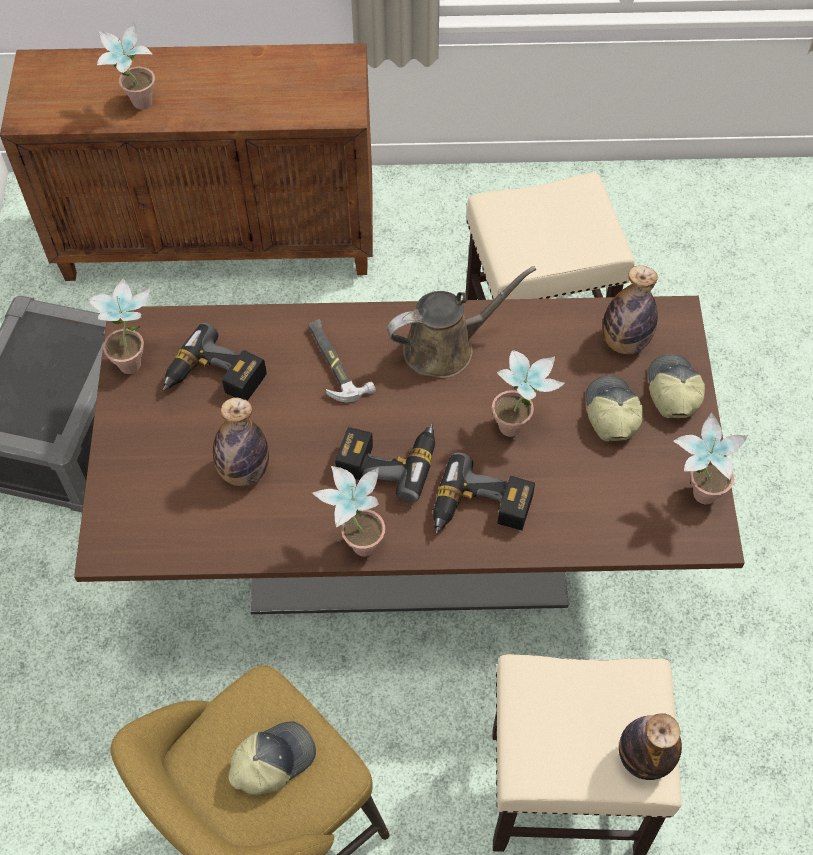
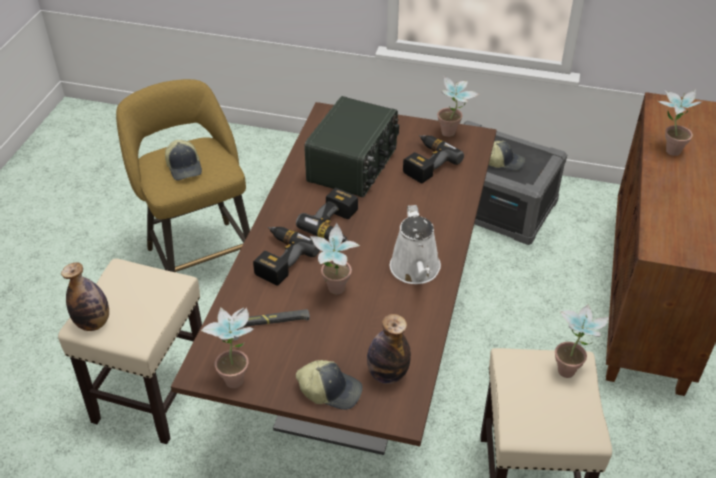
camera: 105 degrees right, 15 degrees down
(244, 471) = (354, 165): bottle -> radio
(335, 362) = (421, 215): hammer -> hammer (270, 323)
(357, 540) = (285, 202): potted plant -> potted plant (571, 368)
(446, 347) = (416, 270): brown watering can -> white watering can
(611, 413) = (325, 346): cap -> cap (502, 161)

